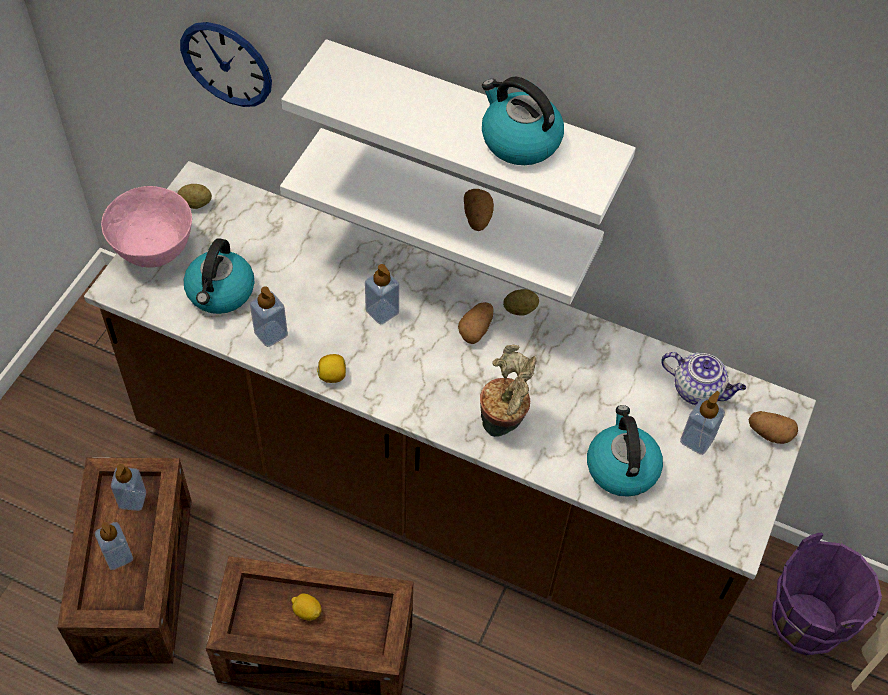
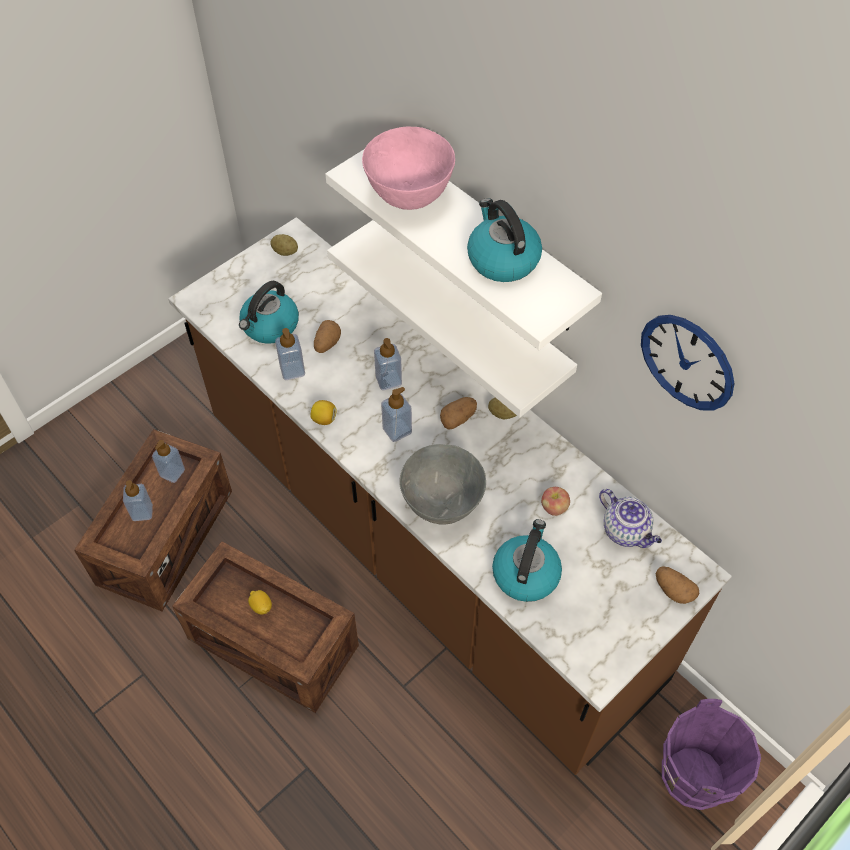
camera: 25 degrees right, 0 degrees up
(155, 251) = (237, 279): pink bowl -> pink bowl (410, 196)
(226, 64) = (323, 141): wall clock -> wall clock (687, 362)
(477, 218) = (473, 322): potato -> potato (326, 343)
(504, 424) = (443, 504): potted plant -> grey bowl
(617, 390) = (554, 508): none -> apple
(696, 440) = (604, 573): soap dispenser -> soap dispenser (397, 430)

